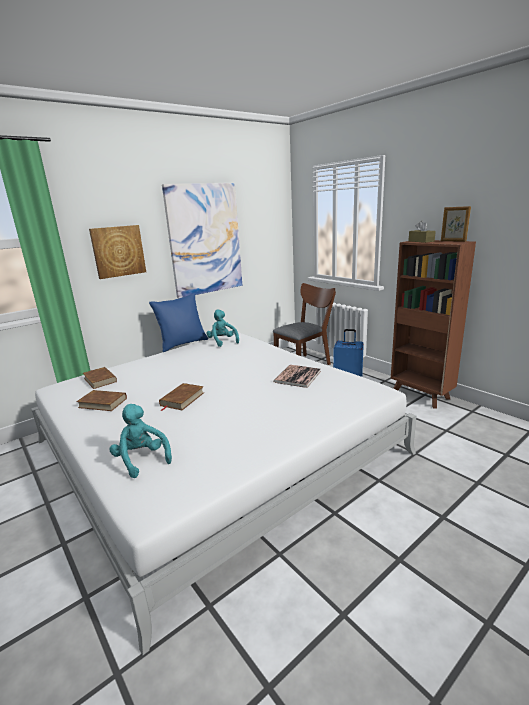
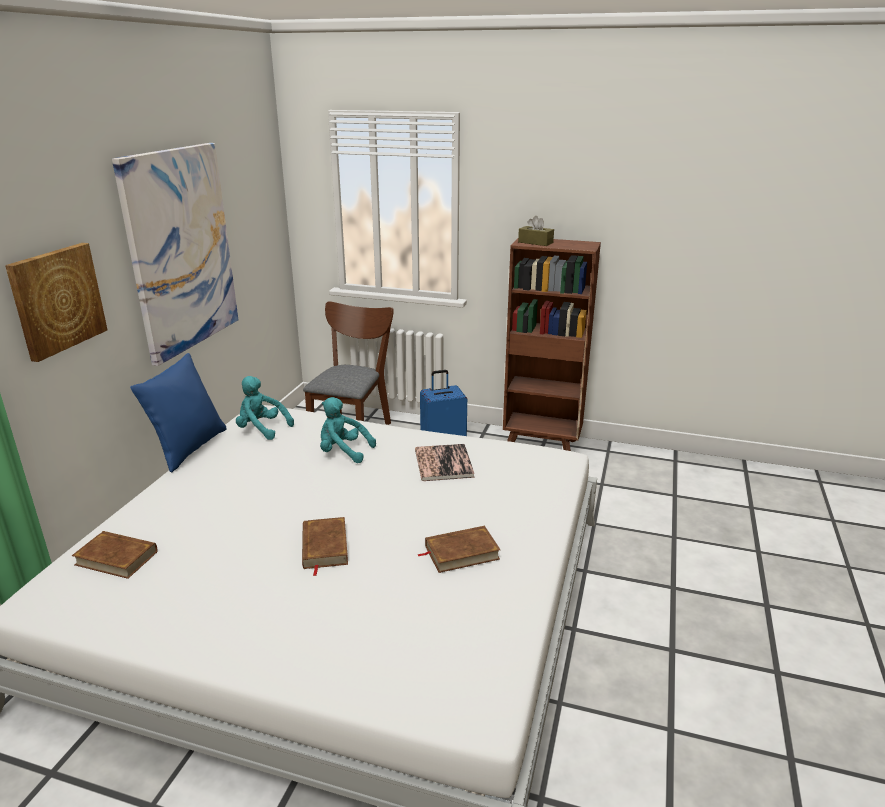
camera: 35 degrees left, 5 degrees up
(102, 403) = (188, 596): brown book -> brown book (461, 552)
(142, 459) = (382, 656): turquoise plush toy -> turquoise plush toy (343, 452)
(453, 241) = (574, 242): picture frame -> none

